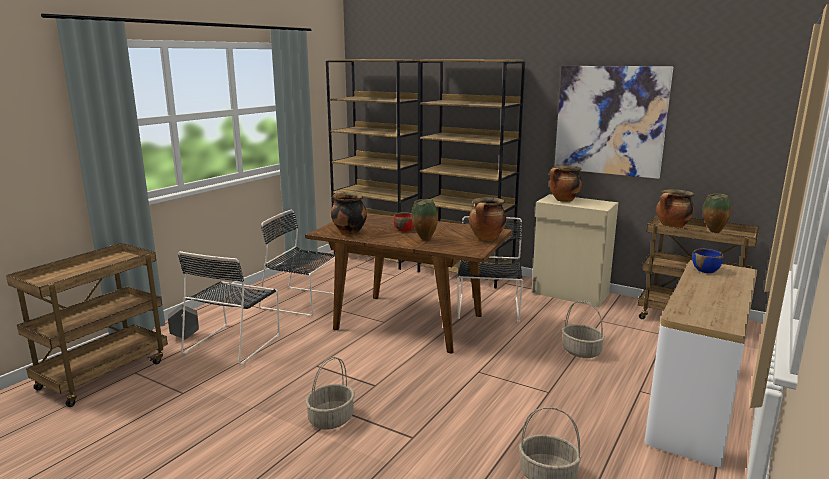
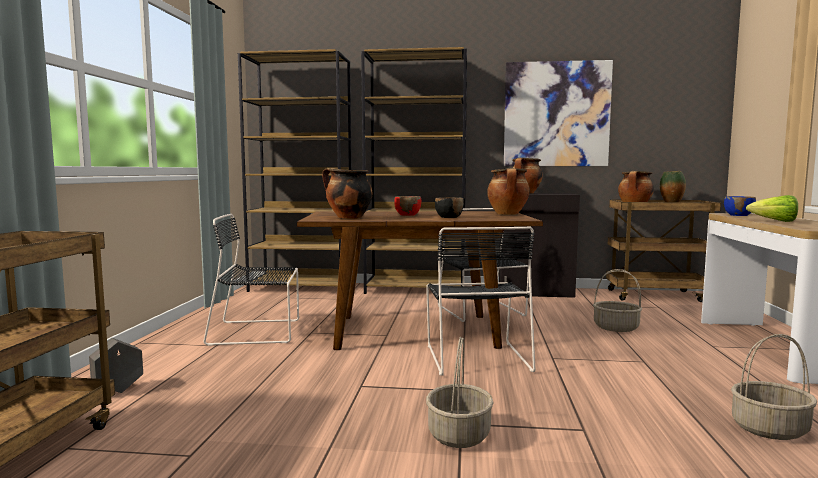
camera: 25 degrees left, 10 degrees down
(234, 343) = (209, 383): black chair -> black chair (476, 356)
(424, 240) = (449, 217): vase -> black bowl
(570, 294) = (536, 292): beige cabinet -> black cabinet
(696, 292) = (775, 221): none -> lettuce

